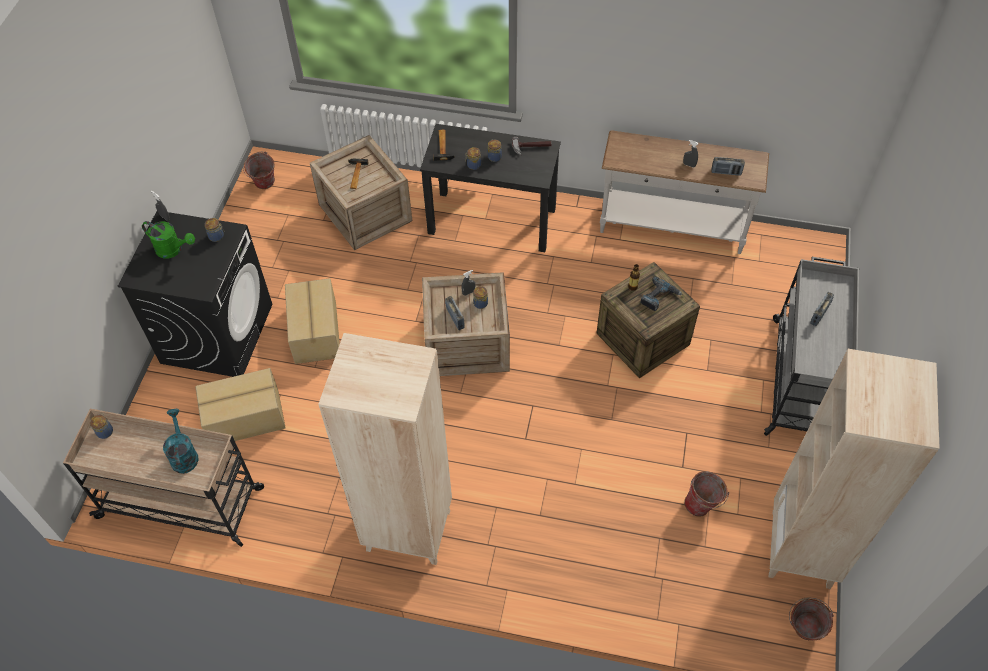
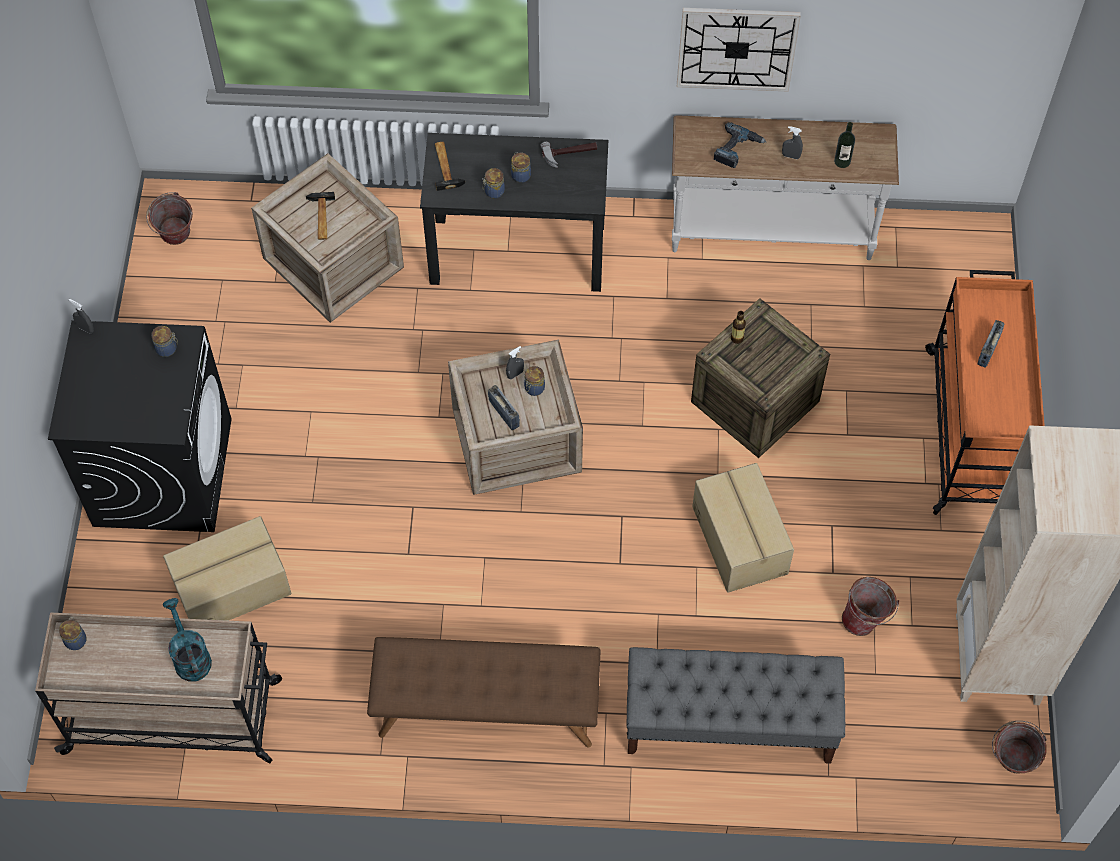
camera: 10 degrees left, 5 degrees up
(173, 250) = (111, 376): green watering can -> none
(316, 331) = (303, 450): cardboard box -> cardboard box (741, 539)
(407, 531) = (486, 710): beige bookcase -> brown bench
(586, 567) = (728, 723): none -> grey bench
(657, 78) = (736, 48): none -> wall clock
(659, 297) = (775, 349): power drill -> power drill (737, 149)
(726, 172) = (842, 161): radio -> bottle
(800, 378) = (971, 429): grey cart -> orange cart

